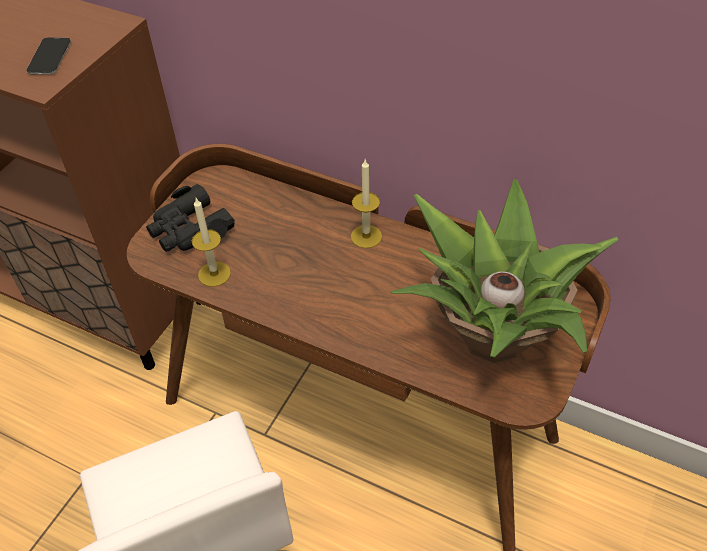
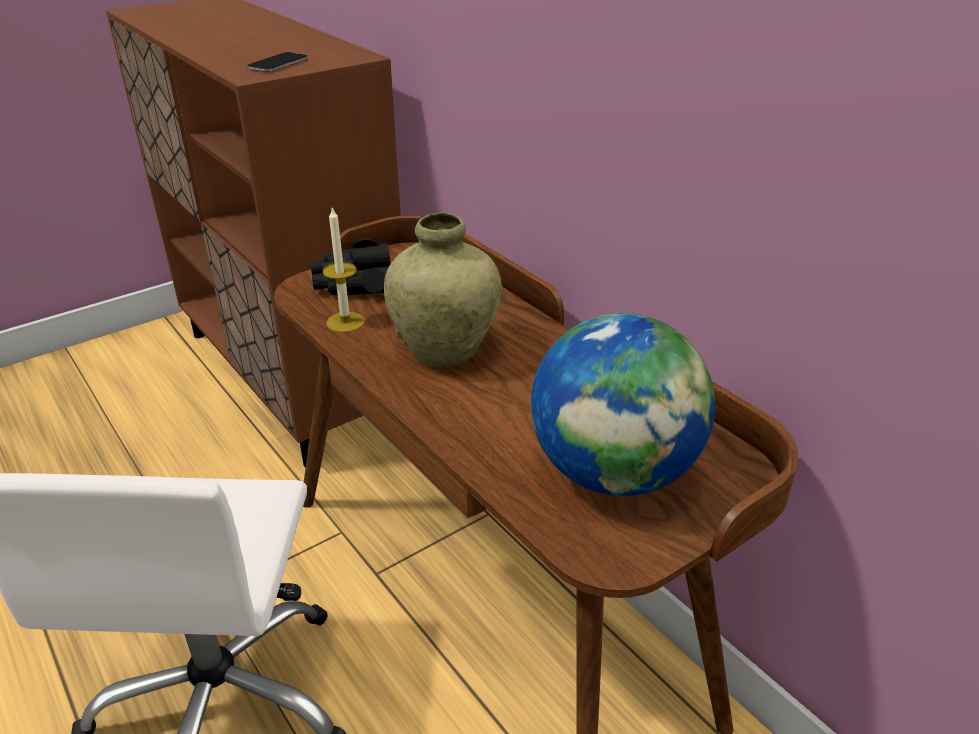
camera: 25 degrees right, 15 degrees down
(313, 274) = (445, 352): none -> beige vase
(366, 236) = (531, 338): candle -> none
(493, 334) = (613, 472): potted plant -> globe

